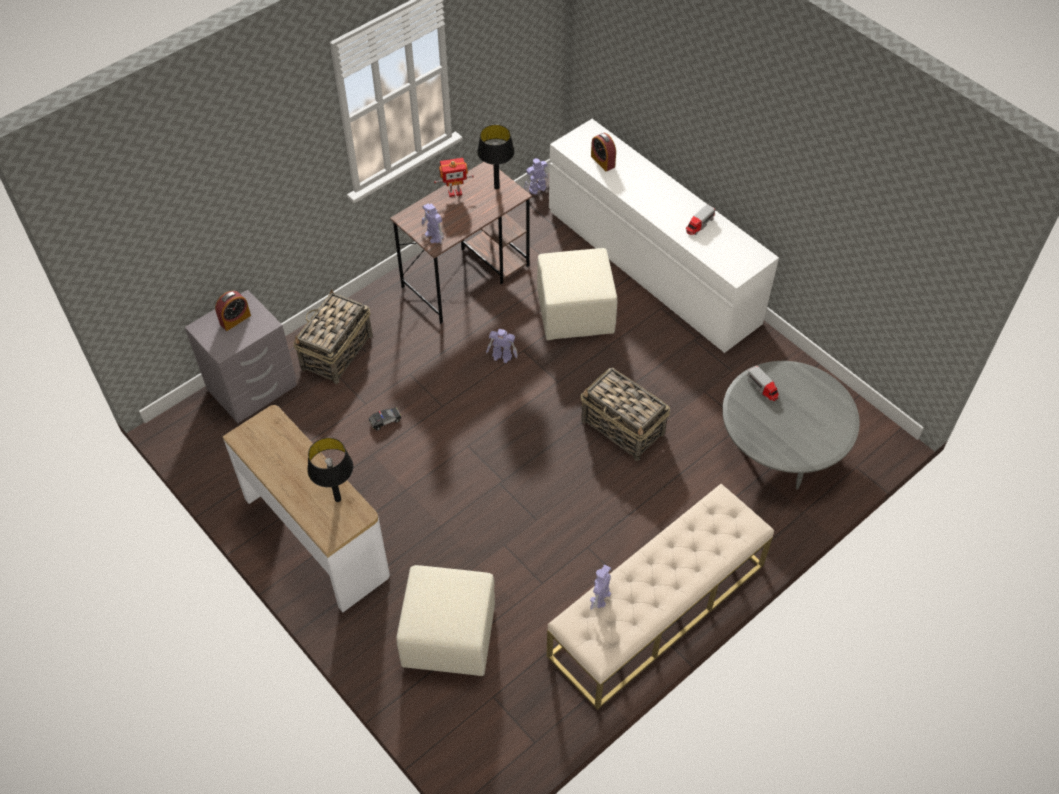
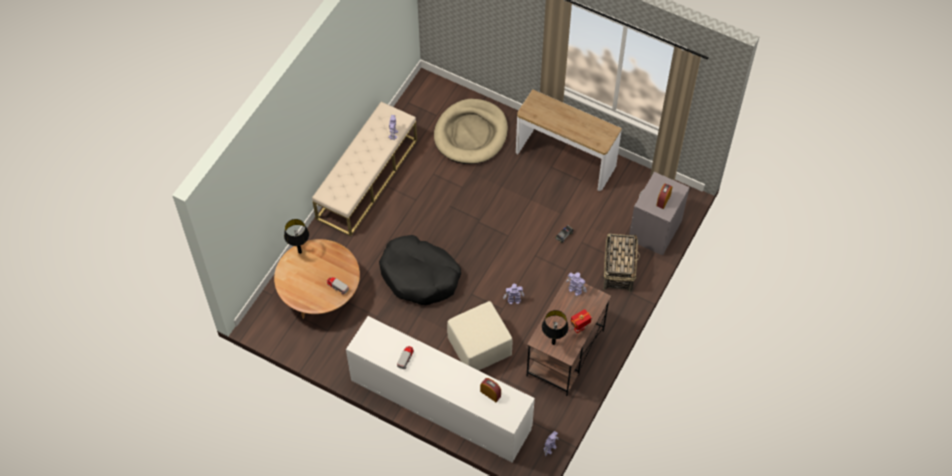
camera: 160 degrees right, 5 degrees up
(338, 499) = (541, 115): black table lamp -> black table lamp (300, 252)
(447, 636) = (471, 134): beige ottoman -> beige dog bed
(623, 428) = (419, 276): basket -> black dog bed
(781, 447) = (320, 293): grey coffee table -> brown coffee table

